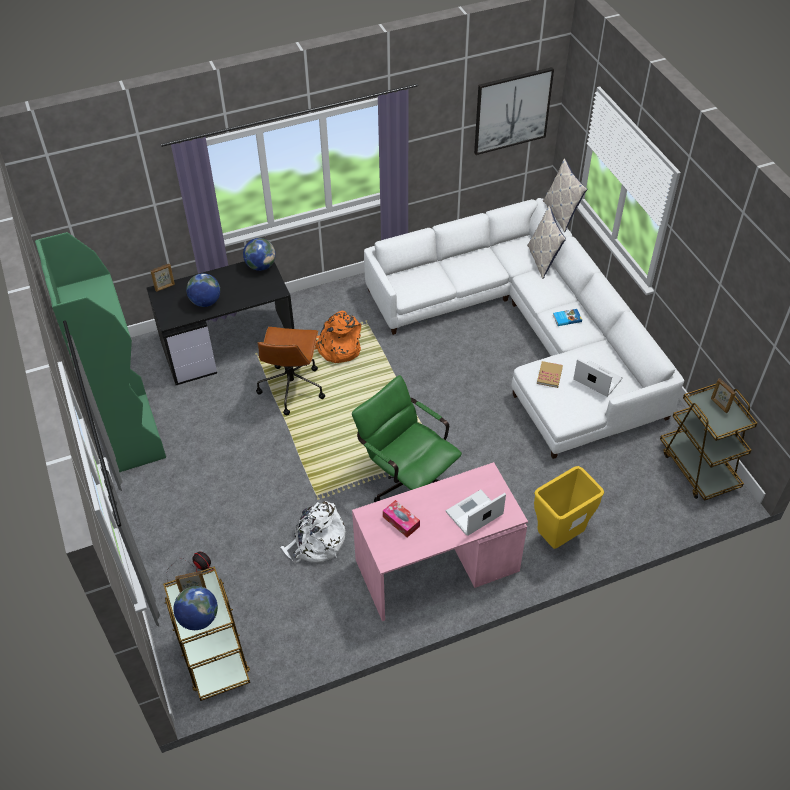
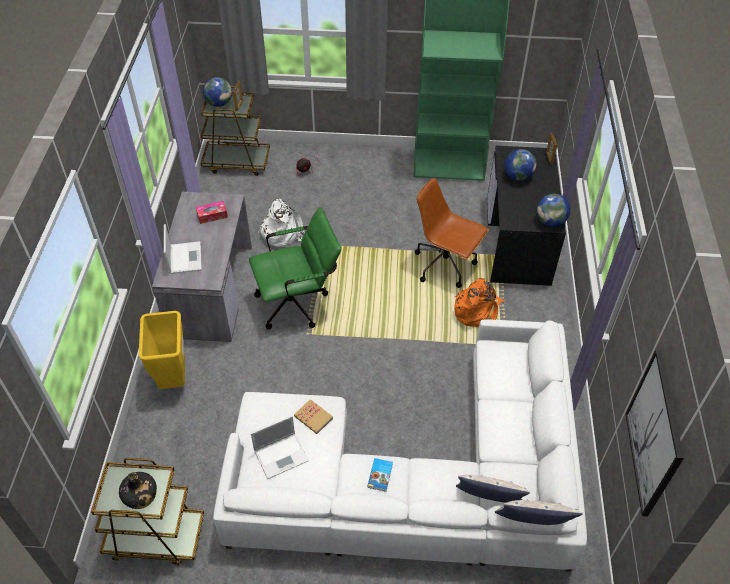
camera: 115 degrees right, 0 degrees up
(436, 567) = (210, 290): pink desk -> grey desk
(719, 405) = (140, 496): picture frame -> black bottle

